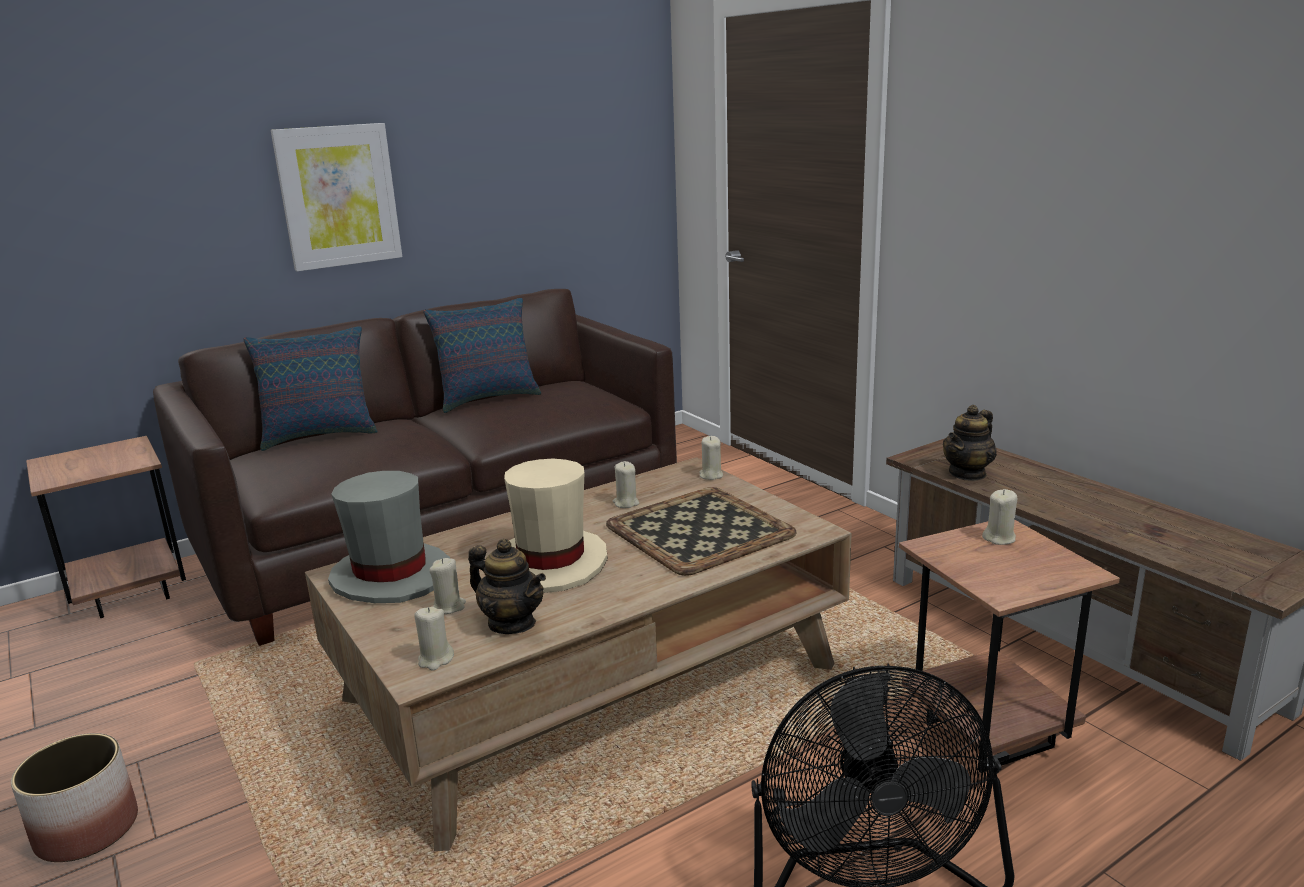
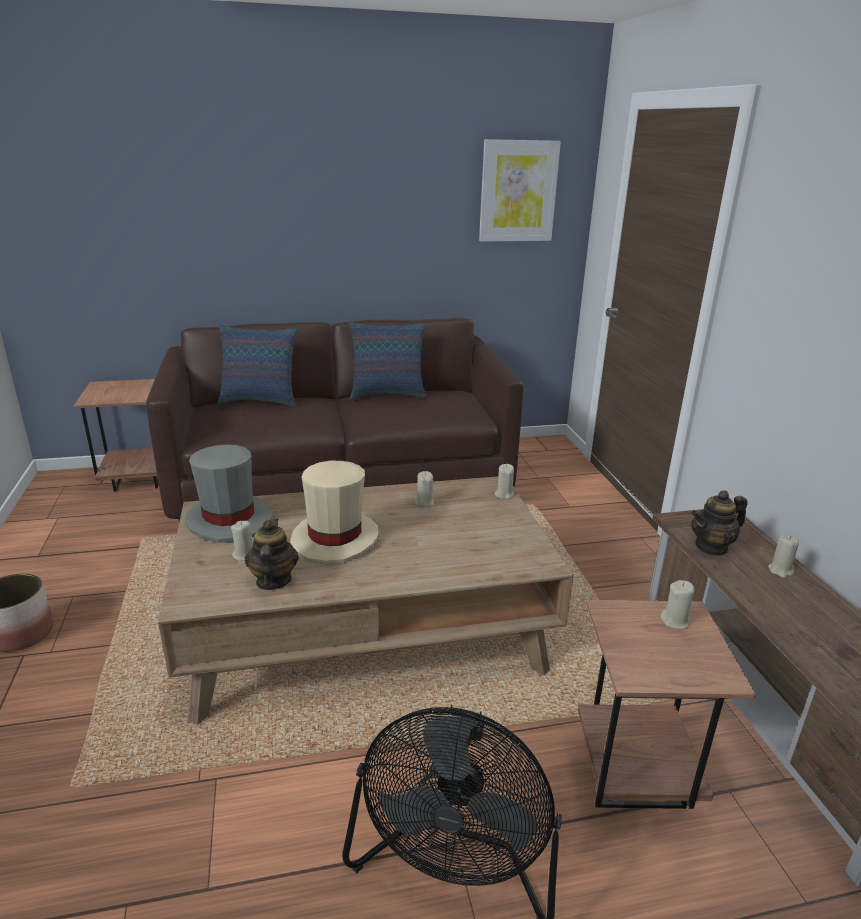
camera: 20 degrees right, 5 degrees up
(338, 196) = (310, 229): picture -> picture (518, 191)
(435, 659) = (205, 594): beige candle -> beige candle (780, 570)
(512, 623) = (273, 580): teapot -> teapot turned 150 degrees counterclockwise
(700, 529) = (459, 539): tray -> none

